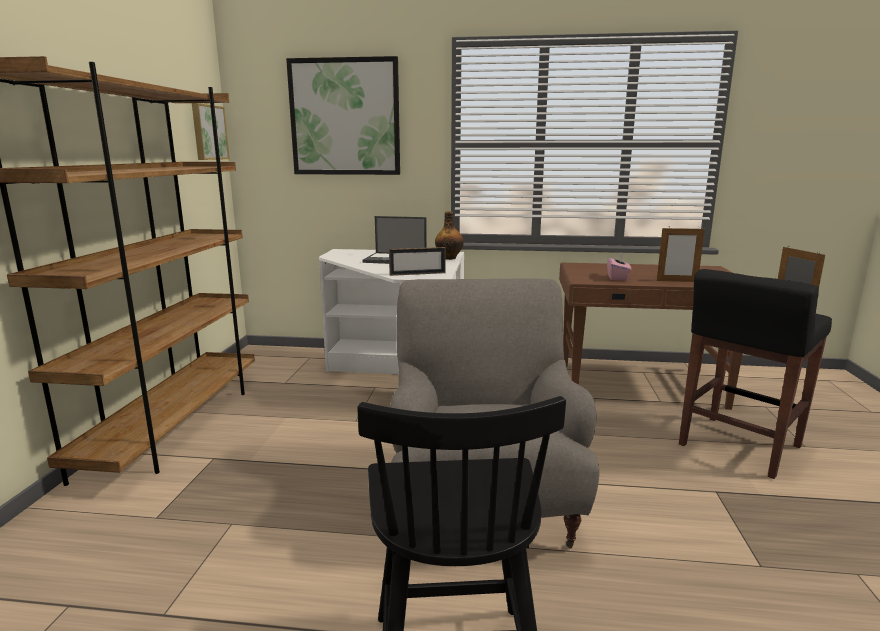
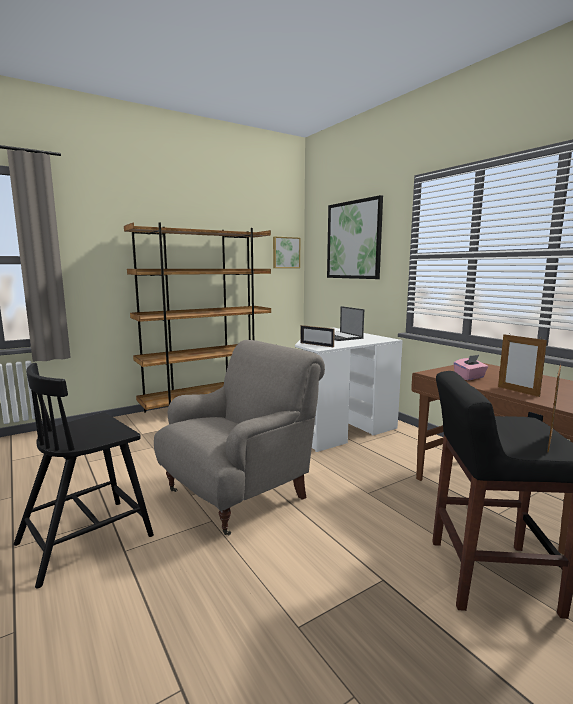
camera: 50 degrees right, 5 degrees down
(449, 258) = (373, 341): bottle -> none

